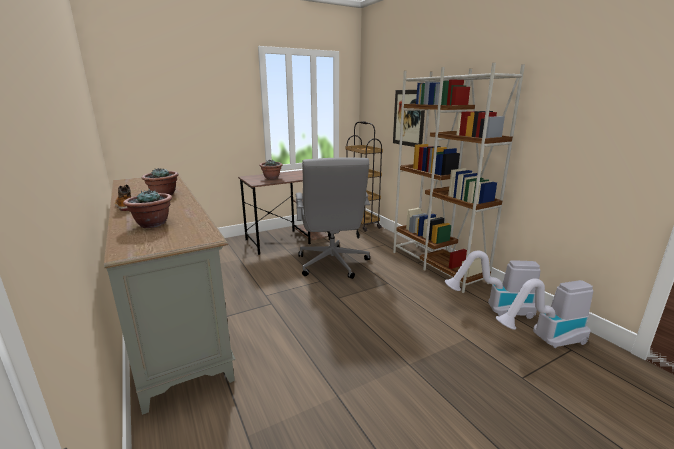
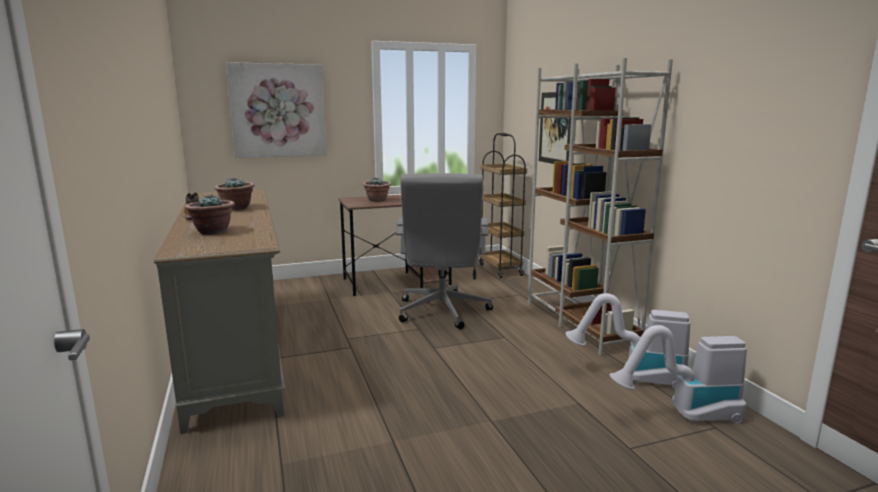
camera: 10 degrees right, 5 degrees down
(183, 105) = (278, 111): none -> picture

